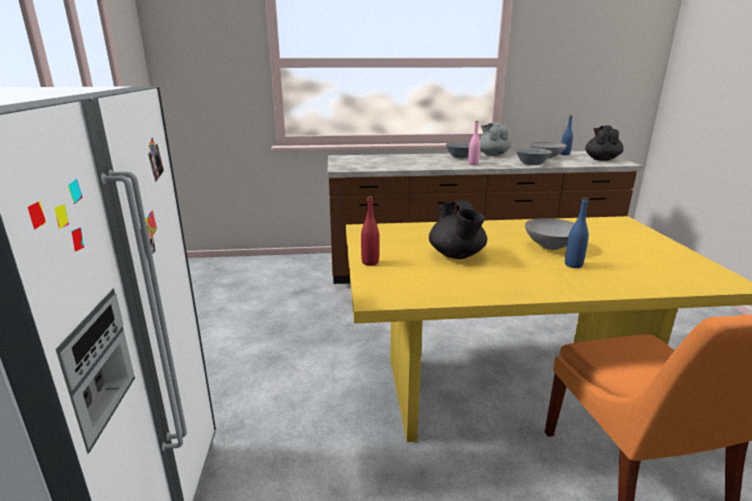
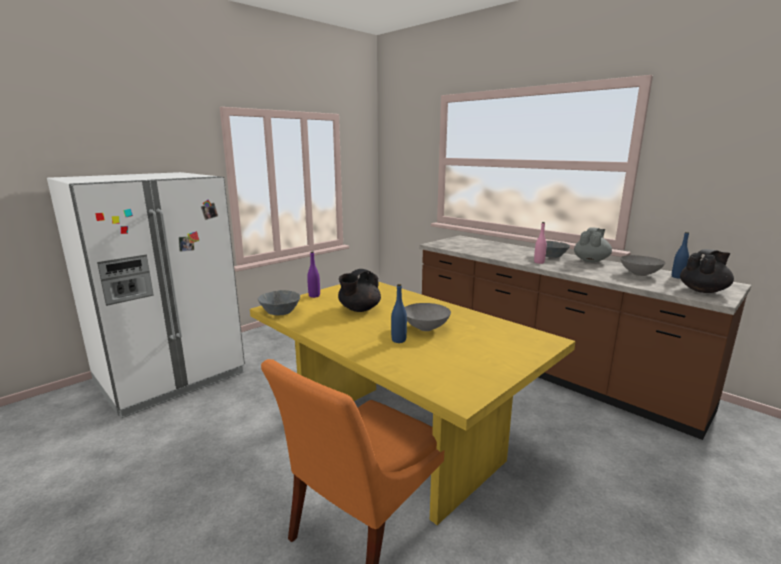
camera: 50 degrees right, 5 degrees down
(370, 262) = (314, 296): red bottle -> purple bottle
(532, 164) = (595, 275): grey bowl -> grey bowl (280, 312)

